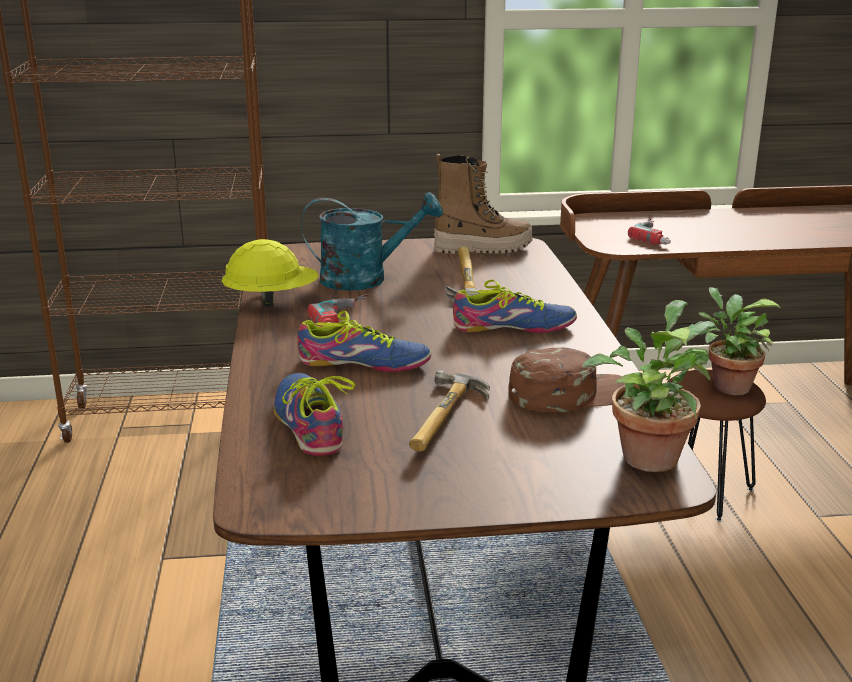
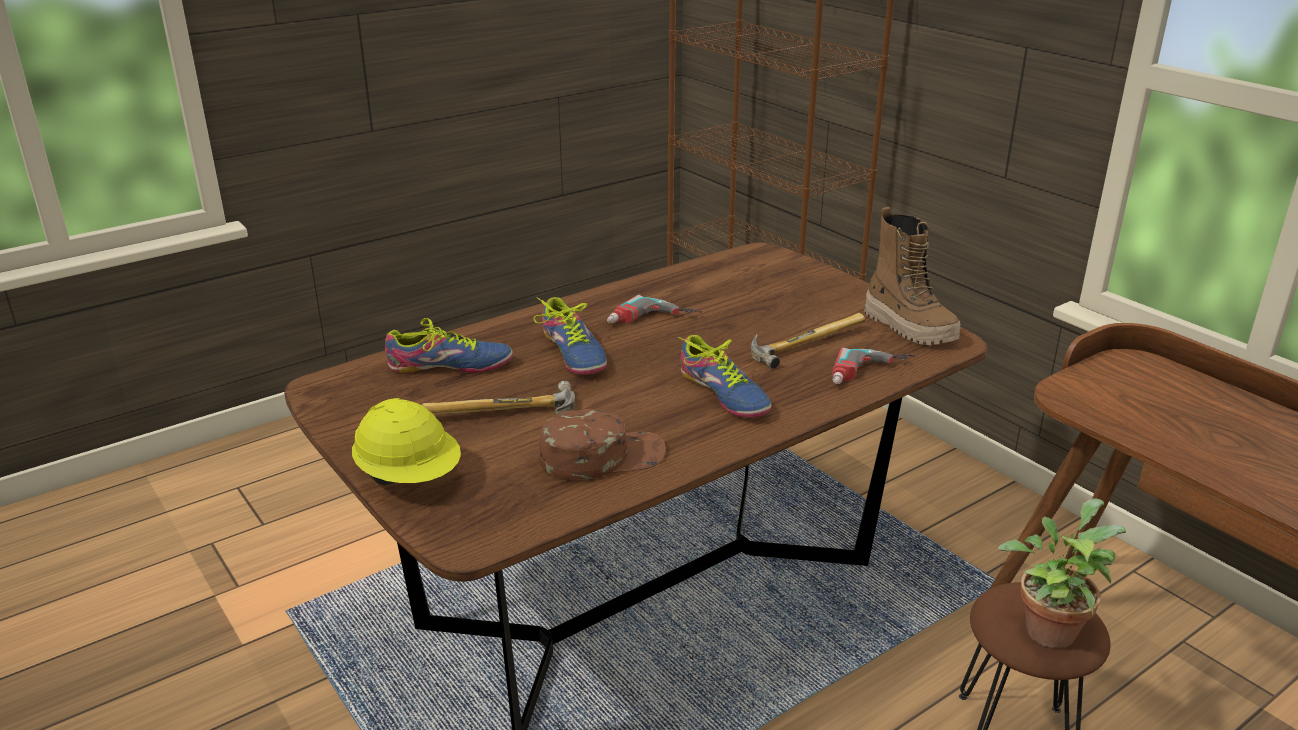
camera: 60 degrees right, 5 degrees up
(272, 301) = (654, 283): yellow hard hat -> yellow hard hat (410, 477)
(308, 423) = (449, 365): shoe -> shoe turned 45 degrees clockwise
(366, 279) = (751, 301): turquoise watering can -> none
(568, 393) = (602, 455): brown cap -> brown cap turned 60 degrees counterclockwise
(648, 454) = (512, 522): potted plant -> none
(658, 236) = (1154, 416): power drill -> power drill (872, 375)

